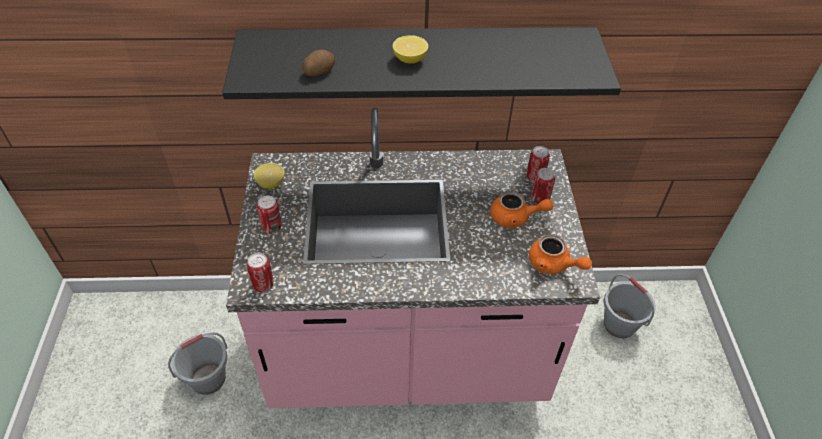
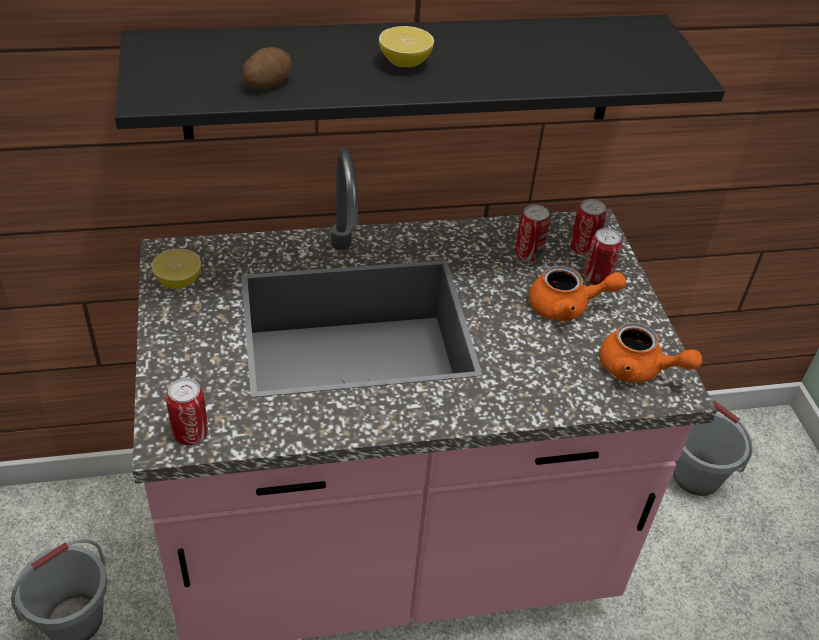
camera: 10 degrees left, 5 degrees down
(272, 227) = (191, 346): can -> can (528, 255)

